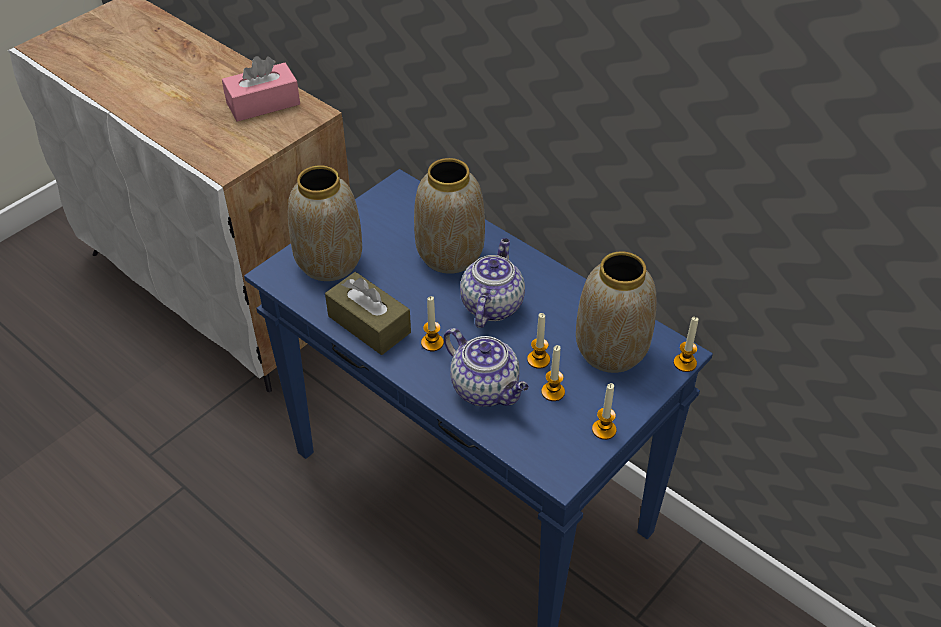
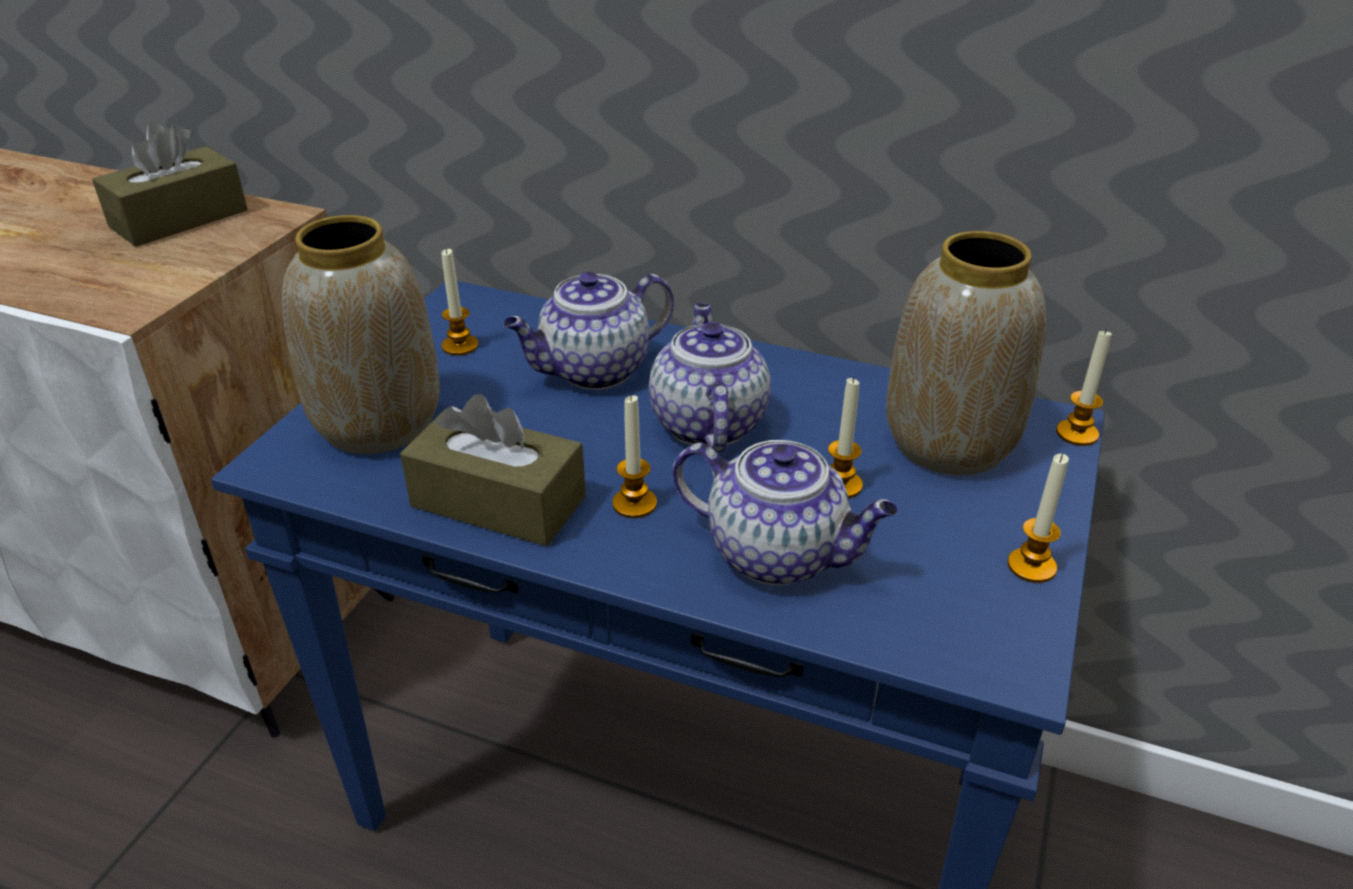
camera: 20 degrees left, 10 degrees down
(263, 103) = (179, 218): pink tissue box -> brown tissue box
(449, 255) = (593, 371): vase -> teapot
(553, 392) = (900, 528): candle -> candle (460, 346)

